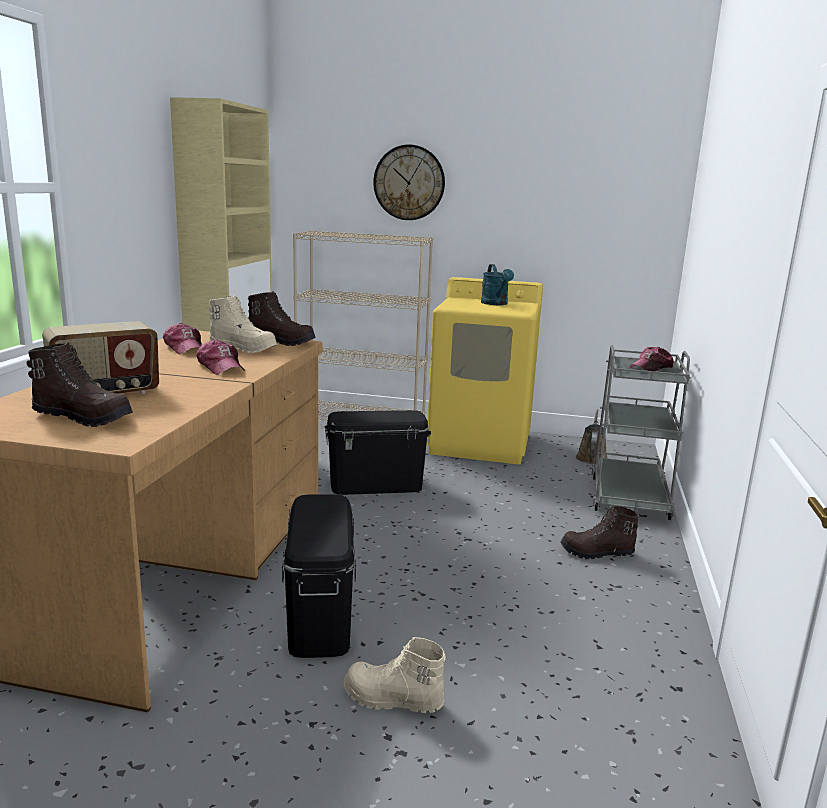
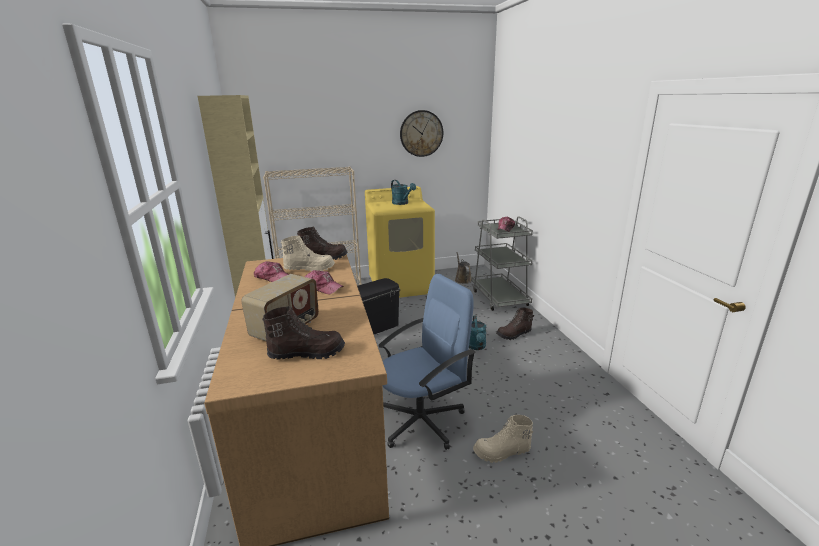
camera: 25 degrees left, 5 degrees up
(320, 617) = (422, 420): black storage box -> blue office chair
(409, 182) = (329, 133): wall clock -> wall clock (421, 133)
(511, 551) = (476, 347): none -> turquoise watering can

